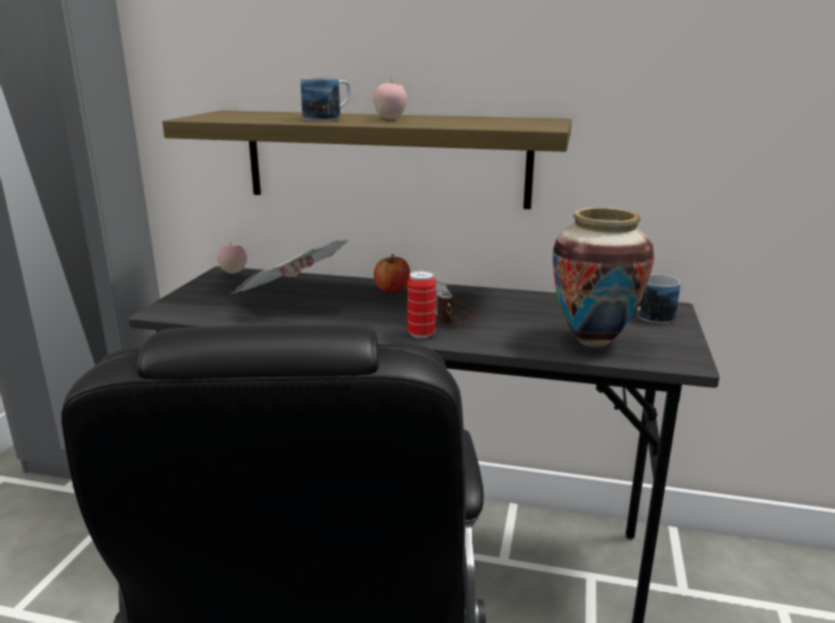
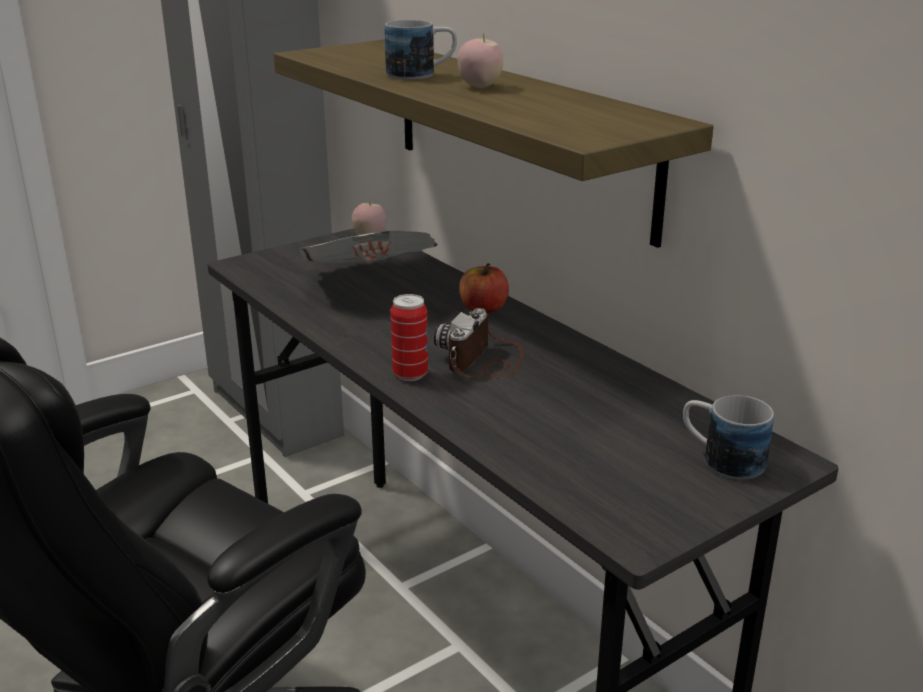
camera: 40 degrees right, 5 degrees up
(593, 341) = (576, 461): vase -> none

